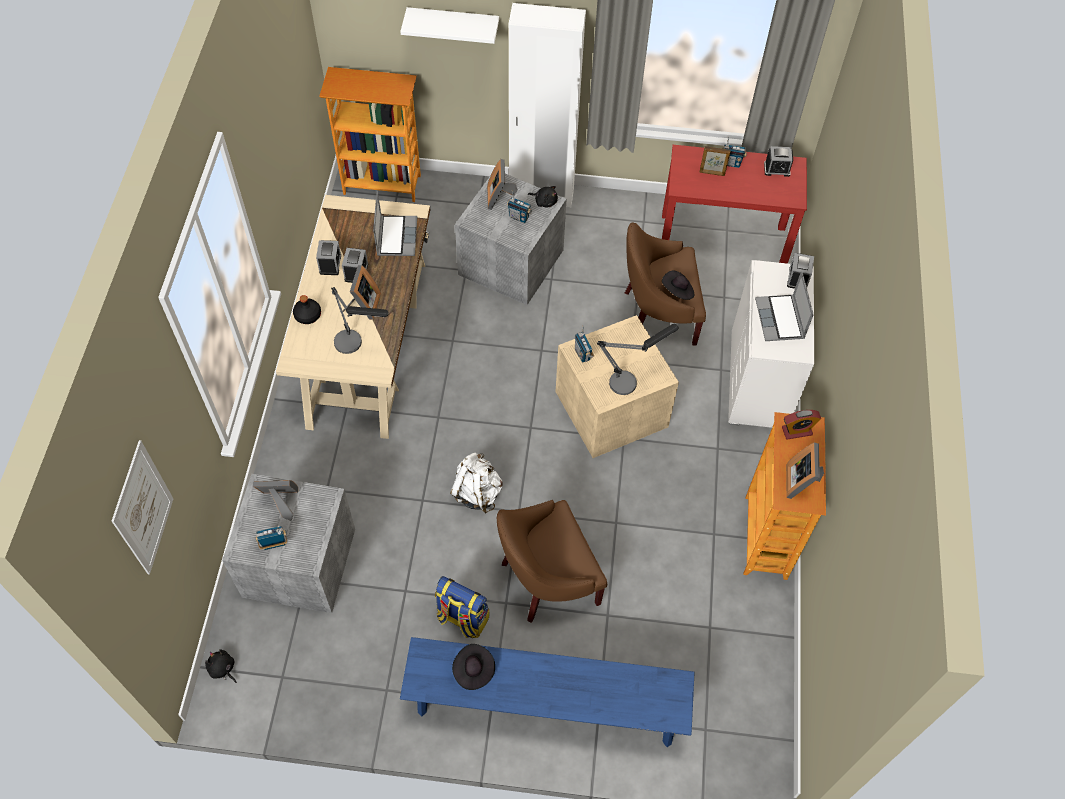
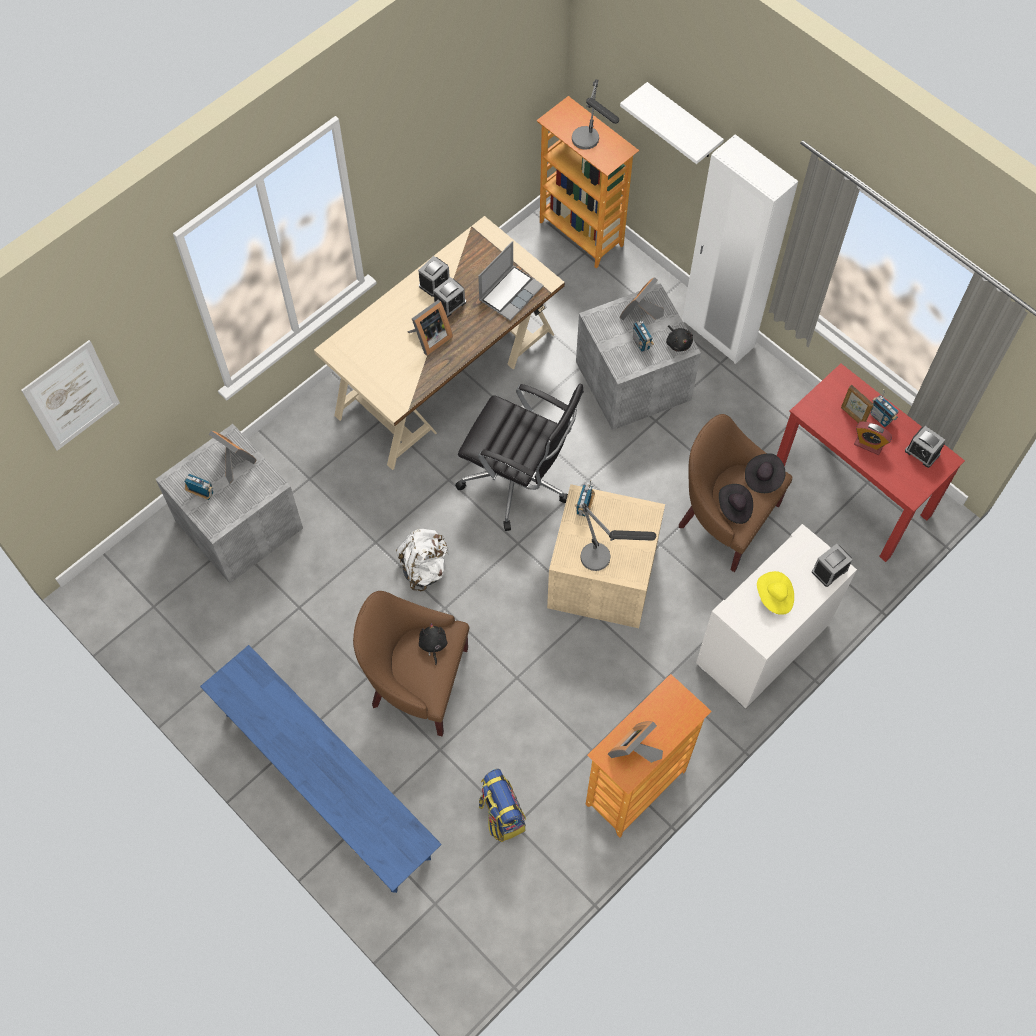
camera: 40 degrees right, 5 degrees up
(222, 669) = (117, 567): black plush toy -> black plush toy (433, 645)
(307, 315) = (378, 317): black bottle -> none
(356, 344) = (395, 368): table lamp -> table lamp (590, 144)
(462, 618) = (323, 663): backpack -> backpack (501, 814)
(473, 670) = (271, 707): black hat -> black hat (763, 478)
(491, 383) = (519, 481): none -> black office chair
(780, 319) = (774, 597): laptop -> yellow hat
(797, 431) = (674, 704): alarm clock -> alarm clock (868, 444)

